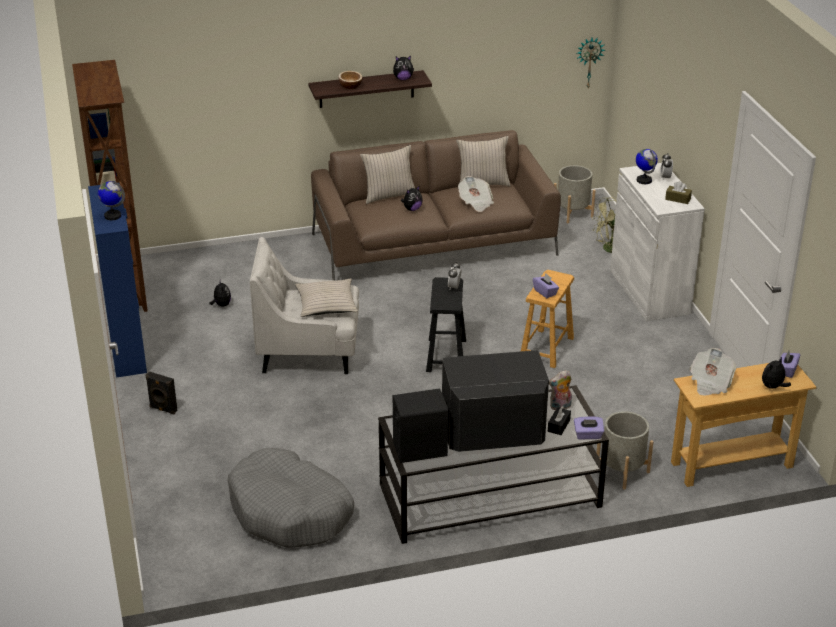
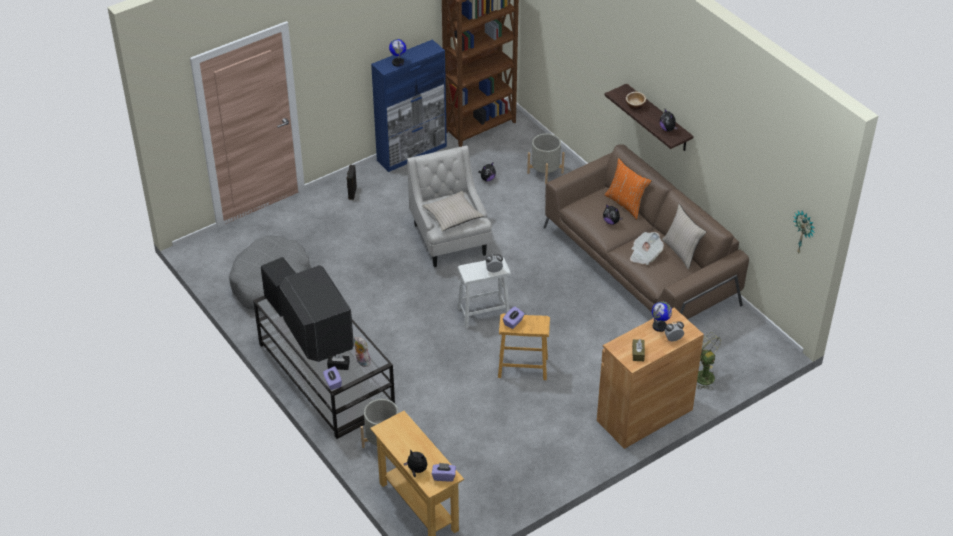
camera: 70 degrees right, 10 degrees up
(389, 196) = (626, 204): beige pillow -> orange pillow
(446, 355) = (483, 312): black stool -> white stool
(572, 213) = (749, 339): grey planter -> grey planter (545, 173)
(649, 292) = (644, 415): white cabinet -> brown cabinet
(710, 383) = (406, 432): newspaper -> none

